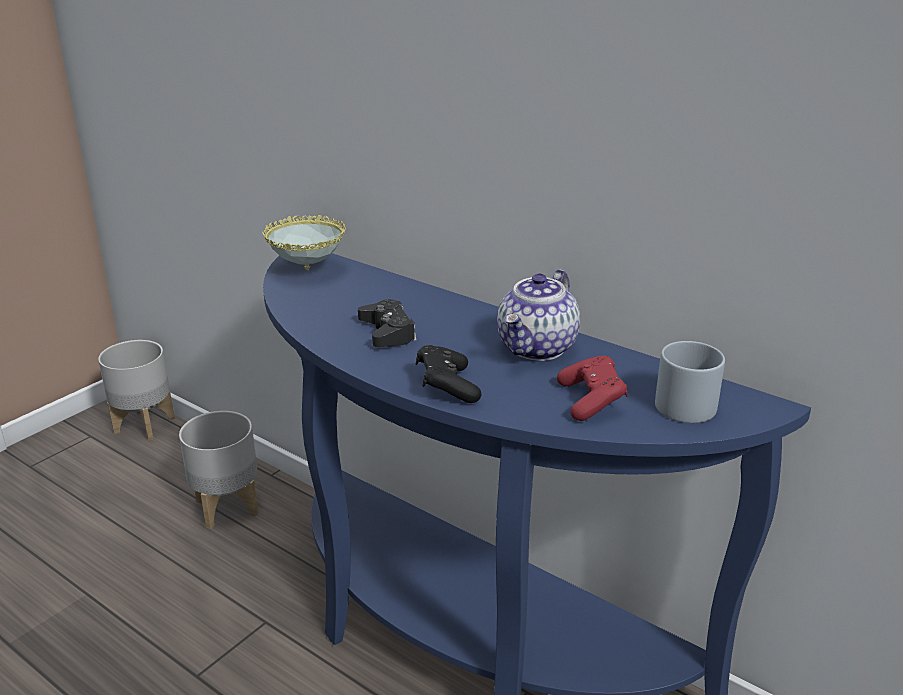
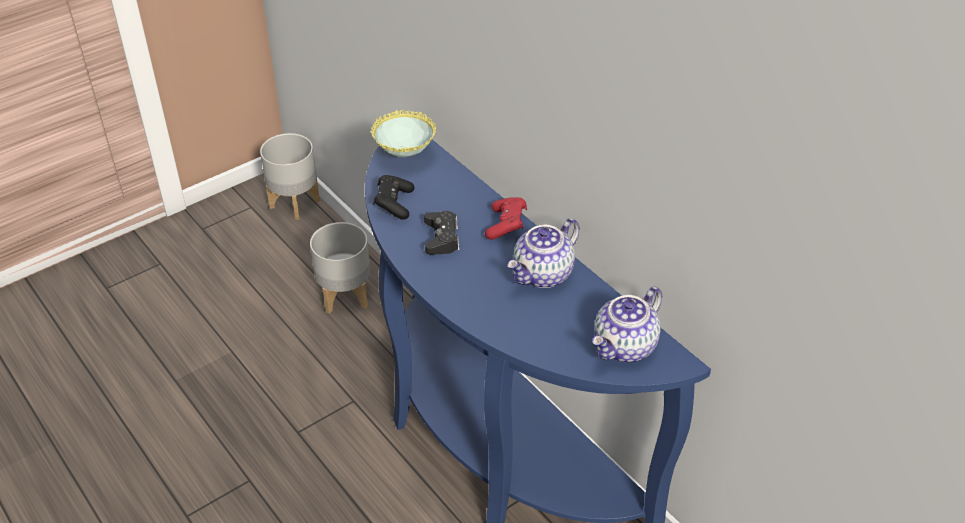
camera: 15 degrees right, 15 degrees up
(446, 387) = (463, 301): black game controller -> black game controller (394, 204)
(591, 401) = (557, 333): red game controller -> red game controller (506, 225)
(689, 401) = (625, 347): grey mug -> teapot

